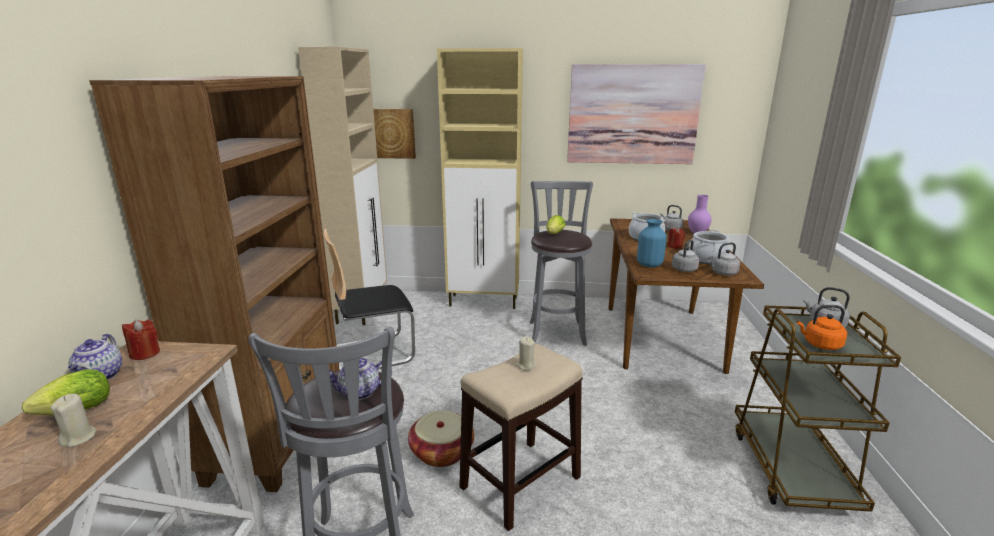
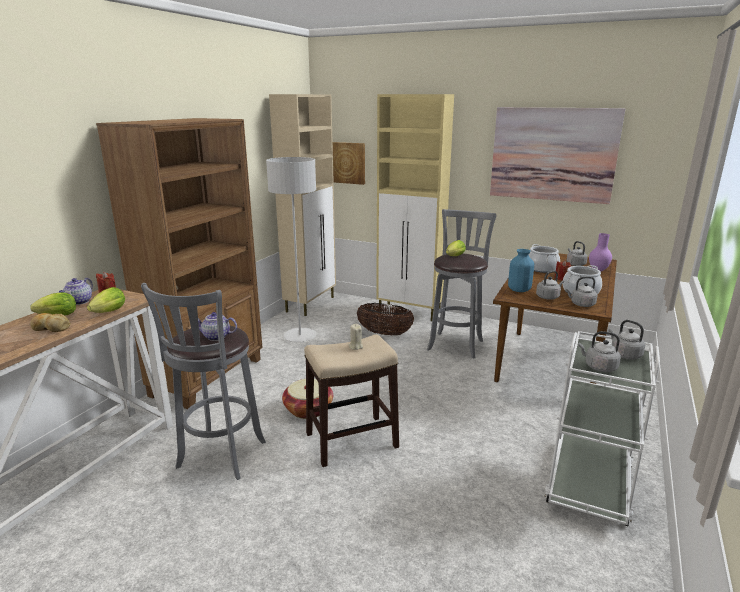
camera: 20 degrees right, 0 degrees up
(79, 438) = (51, 328): beige candle -> bread
(169, 387) = (107, 313): none -> lettuce
(373, 353) = (300, 336): chair -> grey floor lamp
(472, 332) = (384, 333): none -> basket
(791, 468) = (589, 483): brown cart -> white cart
(820, 344) = (598, 367): orange kettle -> grey kettle

